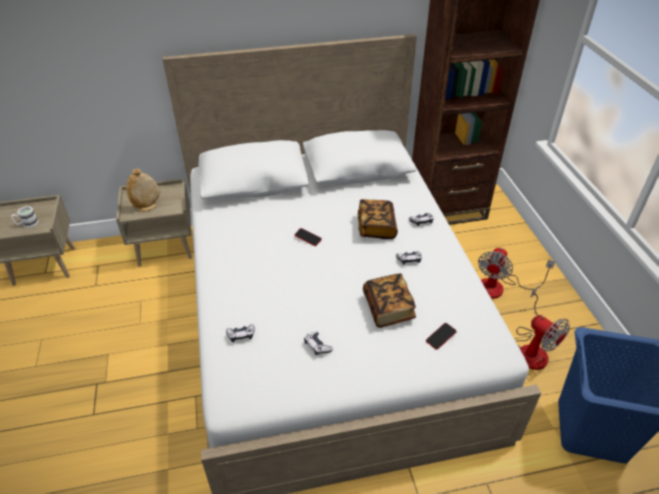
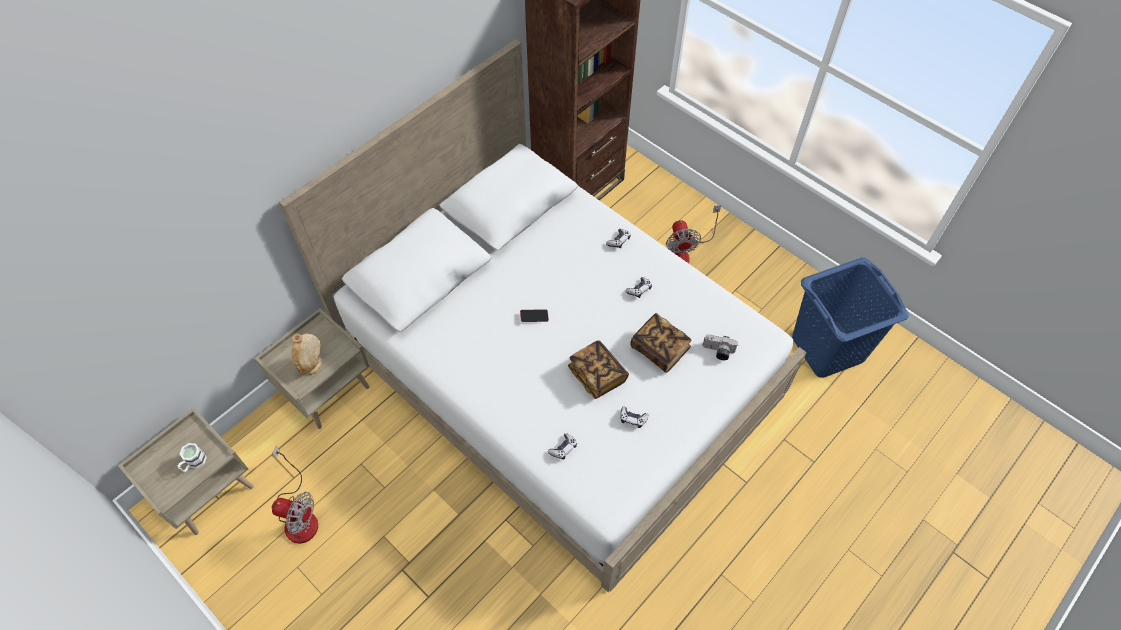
camera: 35 degrees left, 15 degrees up
(376, 227) = (584, 269): book -> book (597, 375)
(440, 337) = (718, 352): phone -> camera
(532, 348) = (745, 300): fan -> fan (299, 515)

